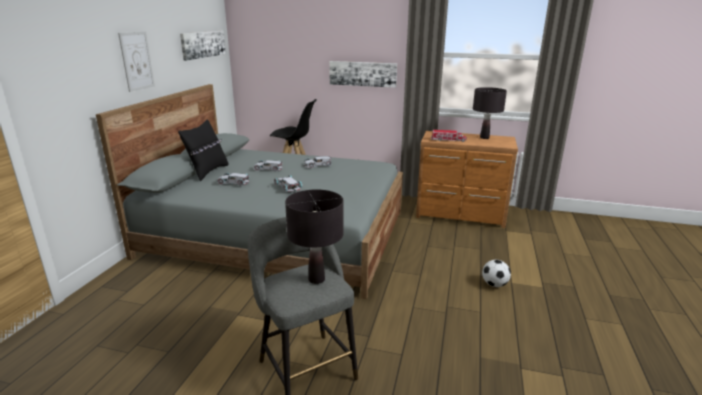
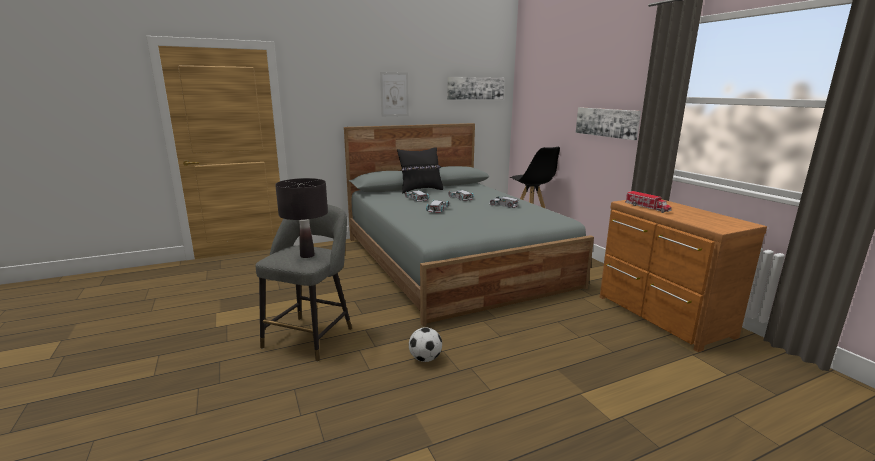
camera: 50 degrees right, 5 degrees down
(484, 138) = (709, 216): black table lamp -> none
(494, 284) = (556, 383): football -> football (425, 359)

